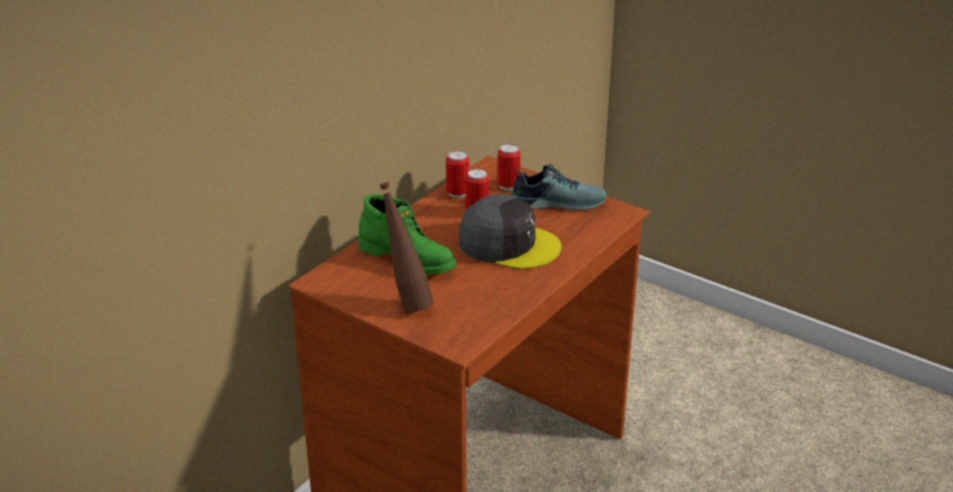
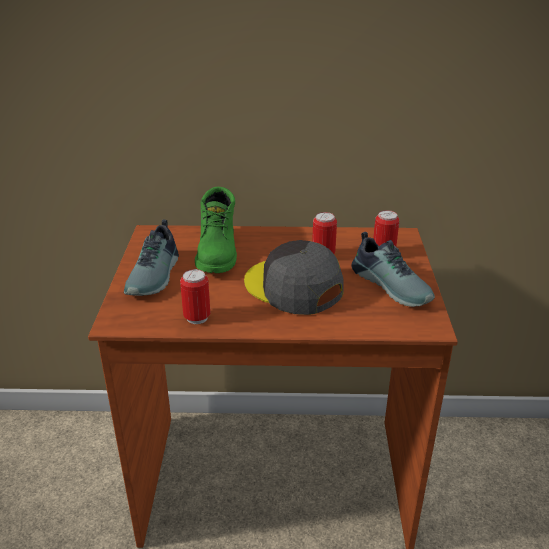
camera: 55 degrees right, 0 degrees up
(407, 302) = (156, 275): brown bottle -> shoe
(457, 193) = (339, 237): can -> can (197, 318)
(508, 244) = (293, 287): grey cap -> grey cap turned 150 degrees clockwise

